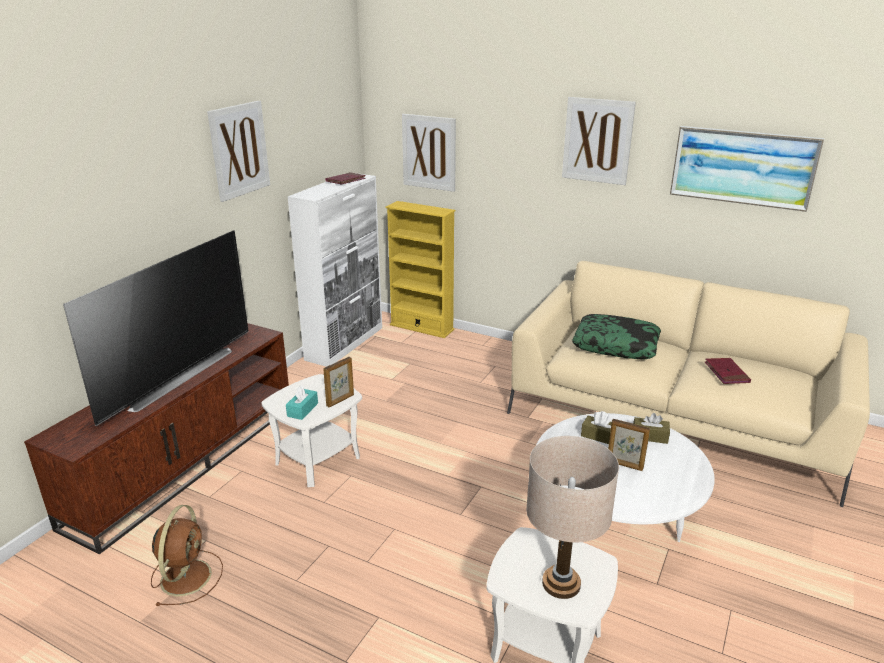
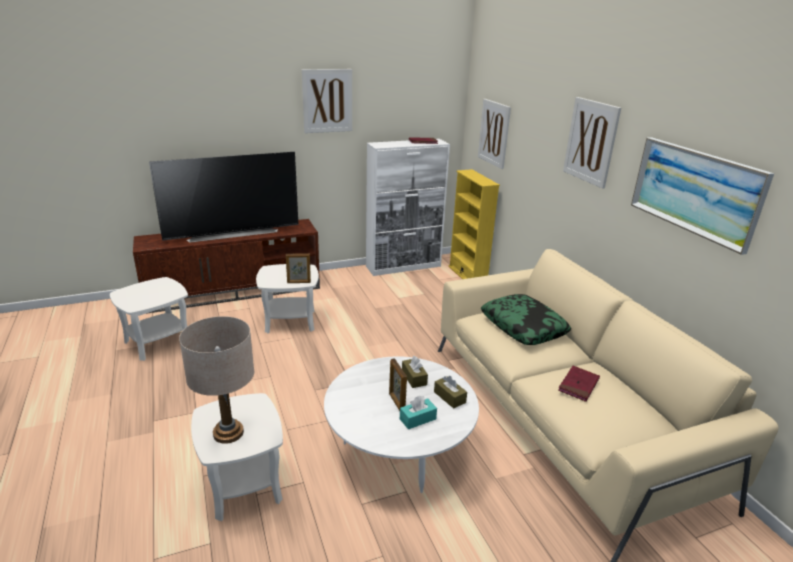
camera: 40 degrees right, 0 degrees up
(187, 575) = (158, 342): brown fan -> white side table
(302, 410) = (273, 278): turquoise tissue box -> turquoise tissue box (417, 419)

